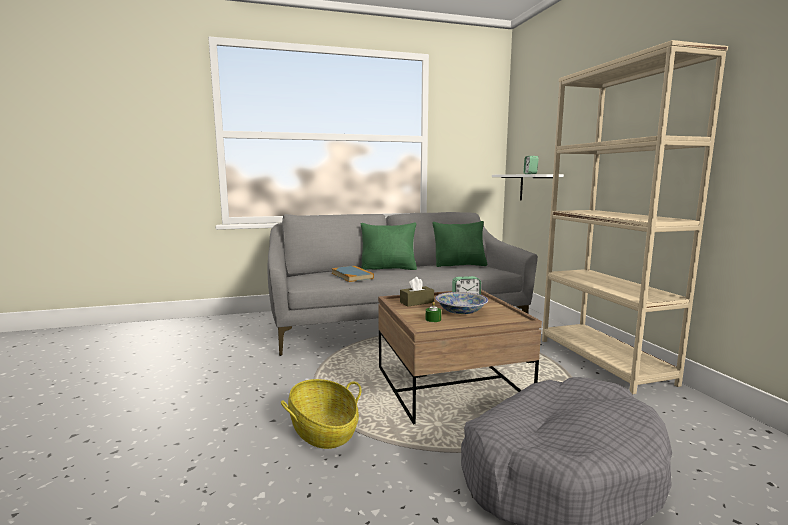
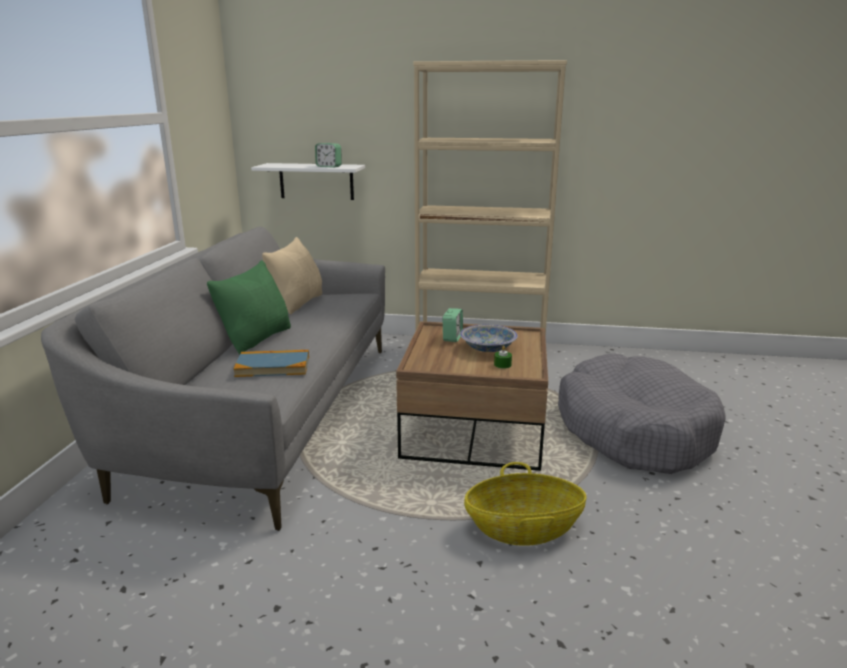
camera: 65 degrees left, 10 degrees up
(416, 302) = (435, 359): brown tissue box -> none
(460, 265) = (297, 303): green pillow -> beige pillow

